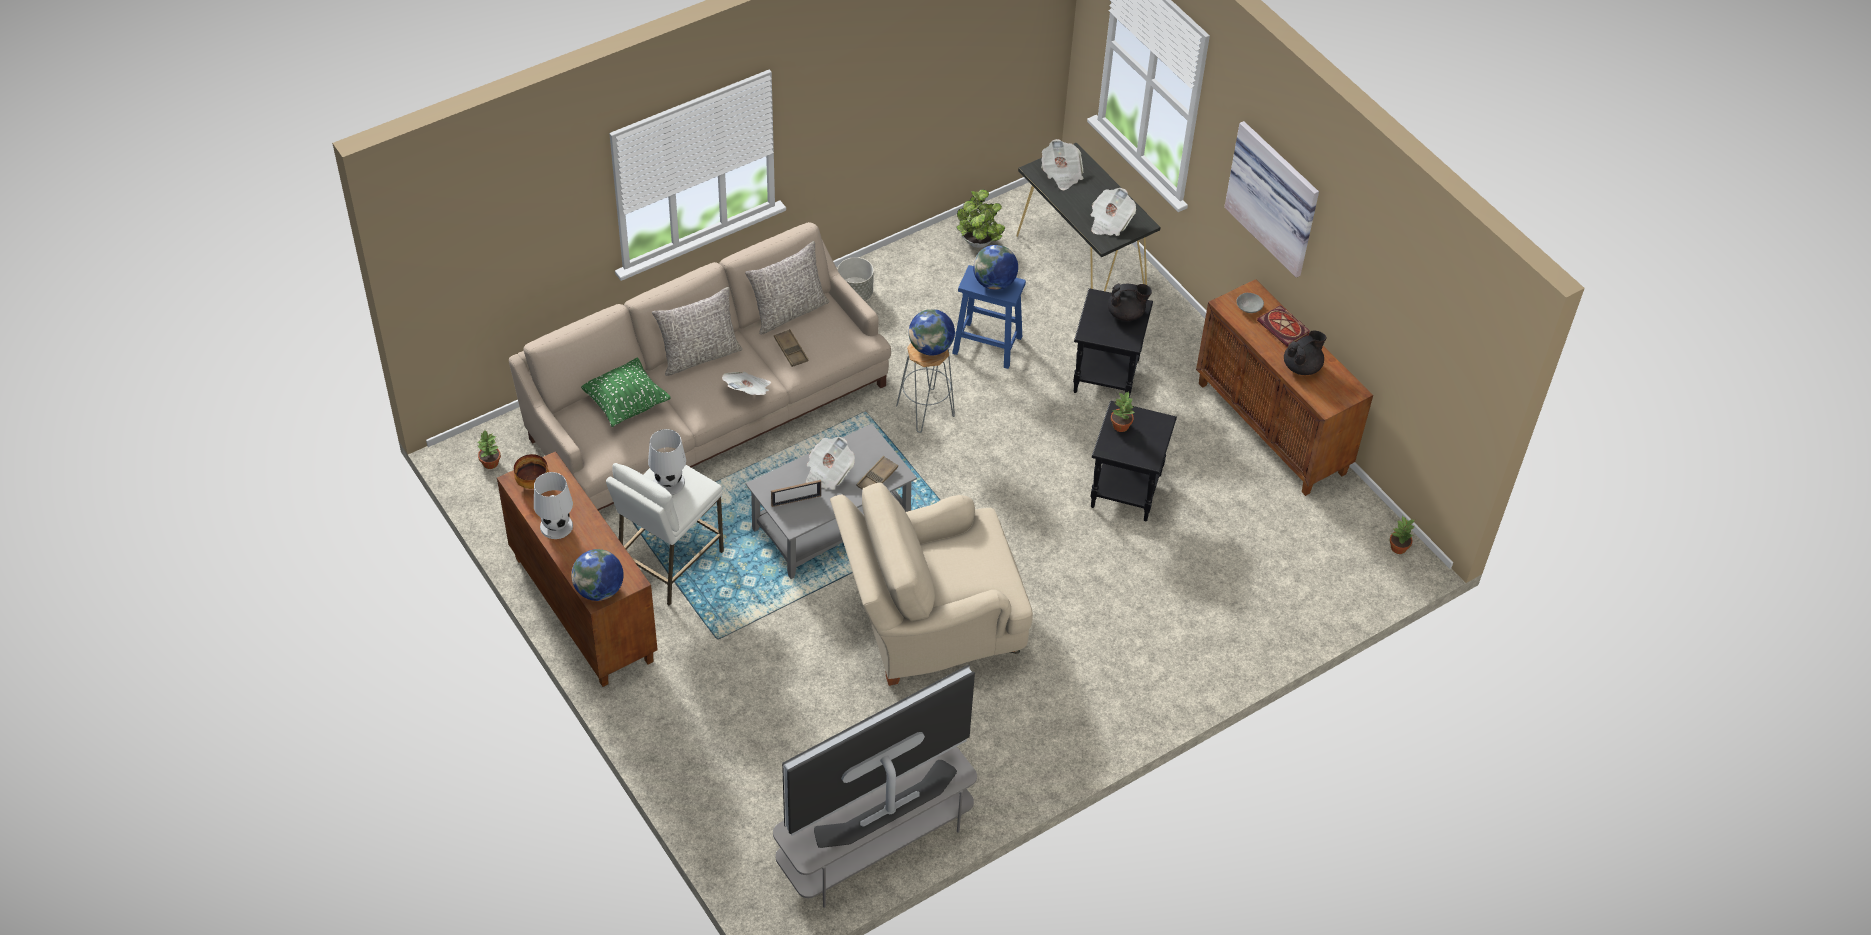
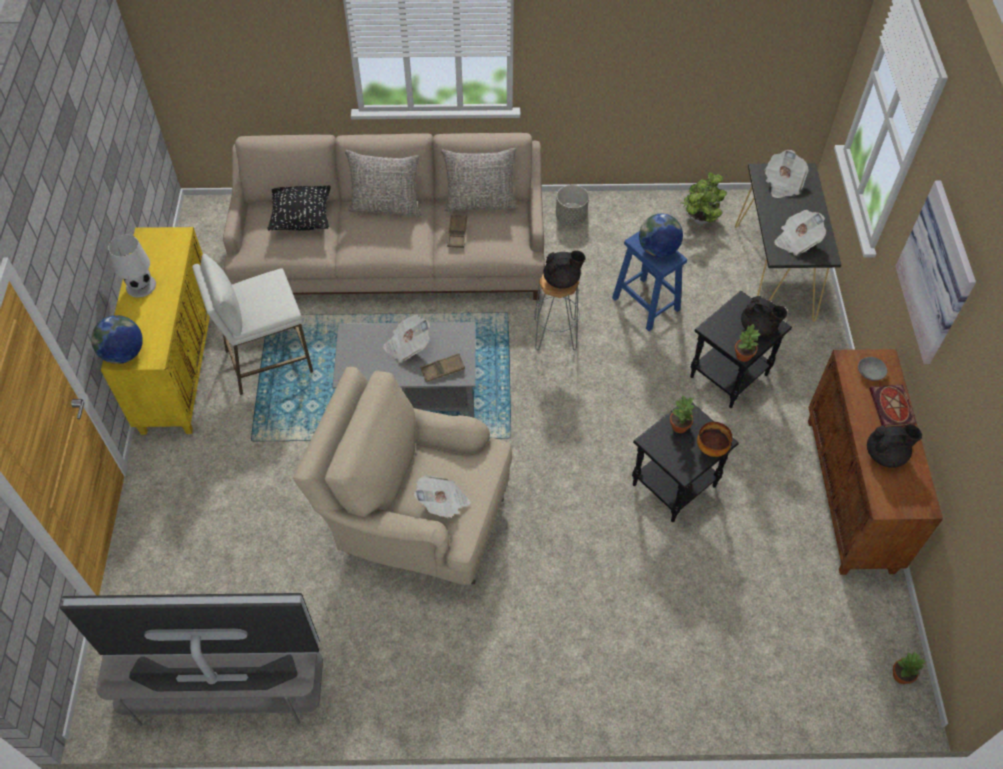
camera: 35 degrees right, 5 degrees up
(490, 463) = (211, 225): potted plant -> potted plant (743, 355)
(533, 482) = (156, 243): bowl -> bowl (712, 448)
(581, 609) = (178, 365): brown cabinet -> yellow cabinet
(626, 404) = (302, 219): green pillow -> black pillow
(668, 482) = (261, 292): white table lamp -> none
(748, 391) = (399, 251): newspaper -> newspaper (443, 503)
(796, 500) = (364, 357): picture frame -> none
(931, 347) = (562, 280): globe -> black teapot

